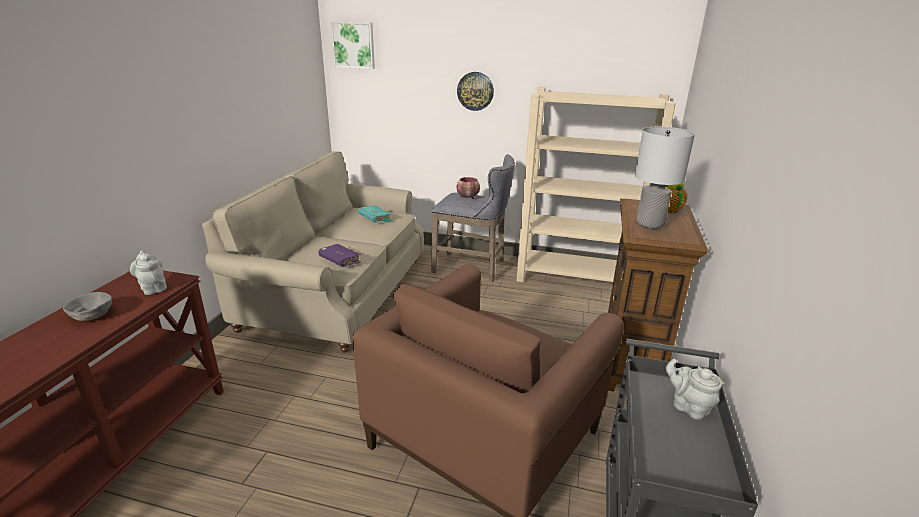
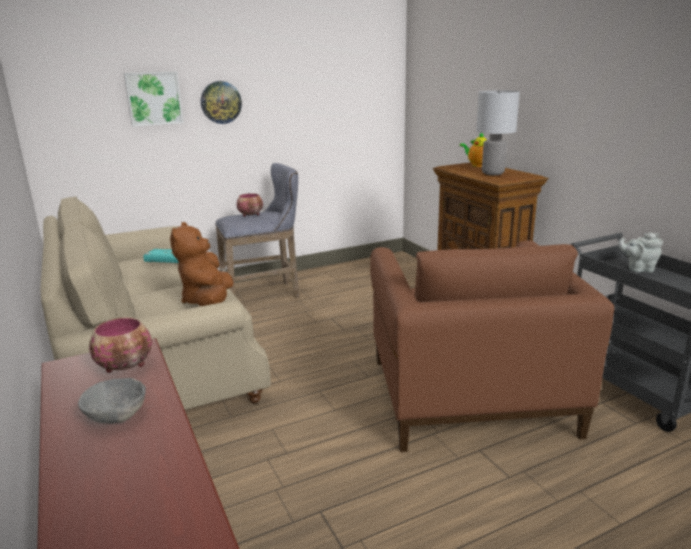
camera: 40 degrees left, 5 degrees down
(153, 288) = (126, 366): grey teapot -> bowl
(340, 260) = (208, 301): purple book -> brown plush toy
(354, 45) = (55, 60): picture -> picture (154, 98)
(576, 277) = (359, 270): beige bookcase -> none

